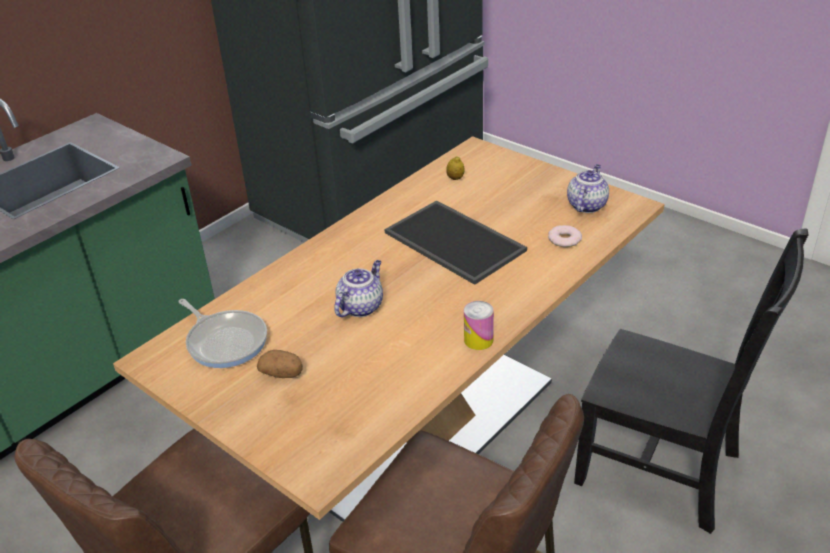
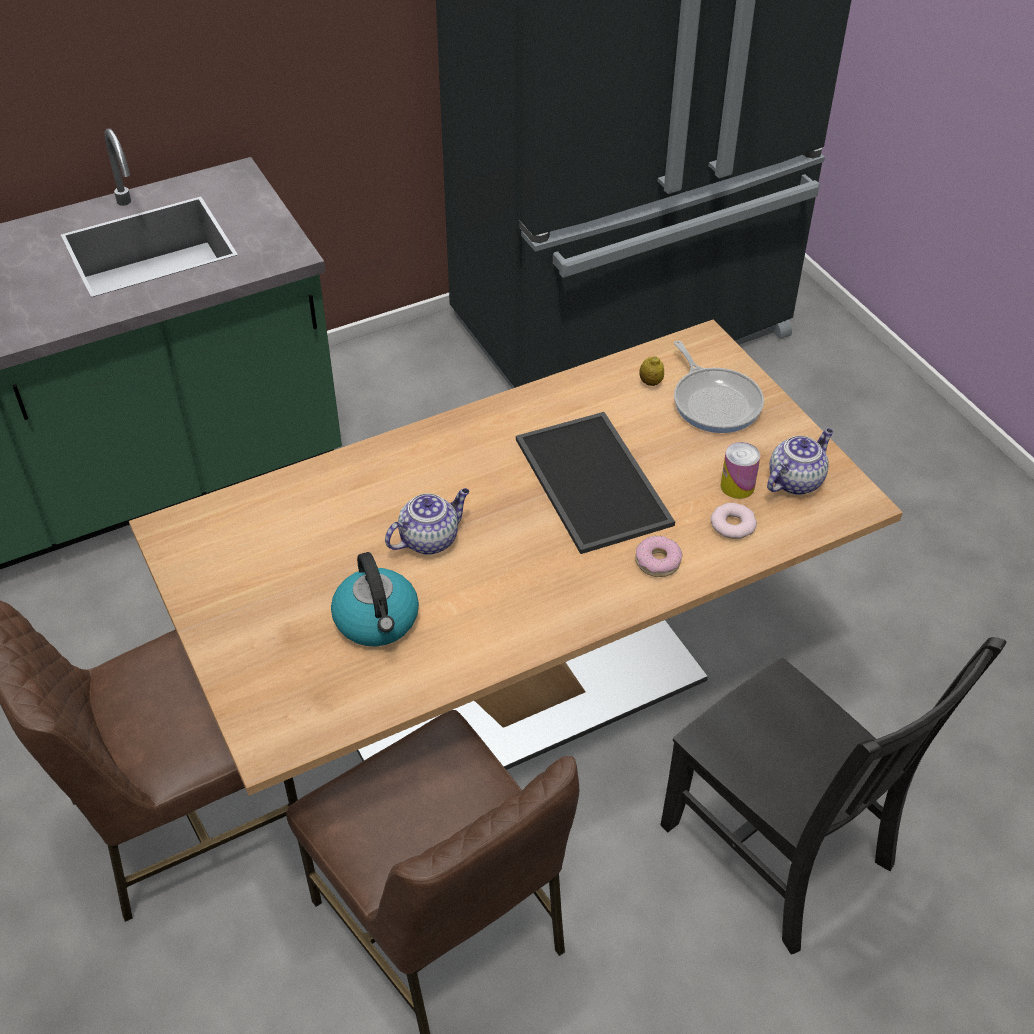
camera: 20 degrees right, 10 degrees up
(225, 341) = (257, 533): frying pan -> frying pan (715, 402)
(282, 374) = (296, 600): potato -> none
(353, 367) = (377, 620): none -> kettle
(478, 340) = (539, 635): can -> can (737, 486)
(530, 274) = (657, 561): none -> donut

